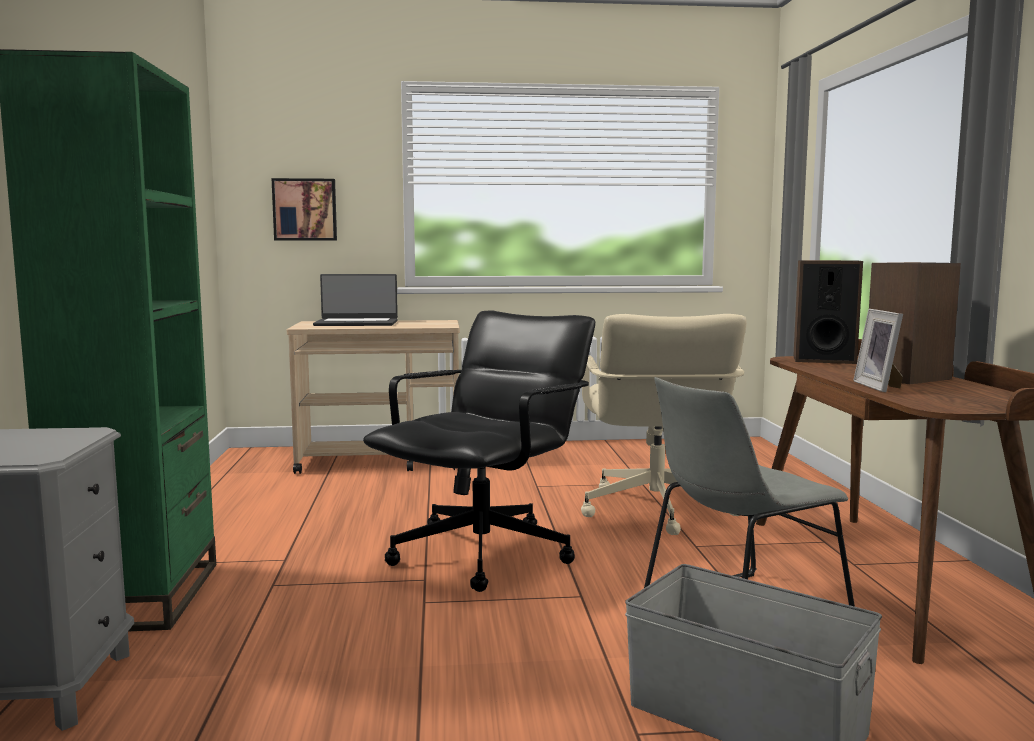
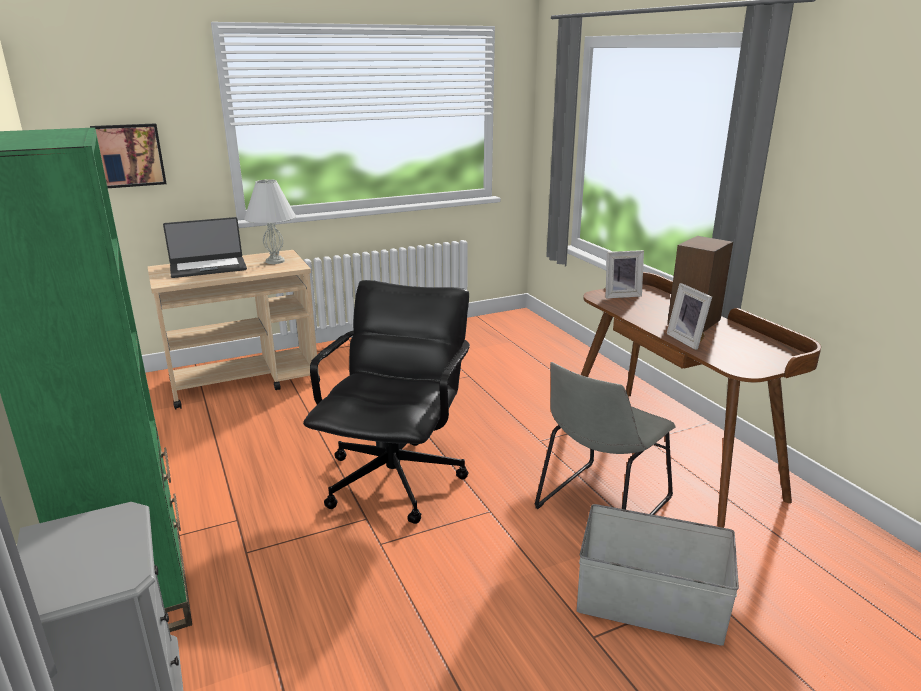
camera: 20 degrees left, 15 degrees up
(428, 323) = (274, 261): none -> white table lamp
(655, 510) = (493, 406): beige office chair -> none
(823, 360) = (621, 295): speaker -> picture frame

